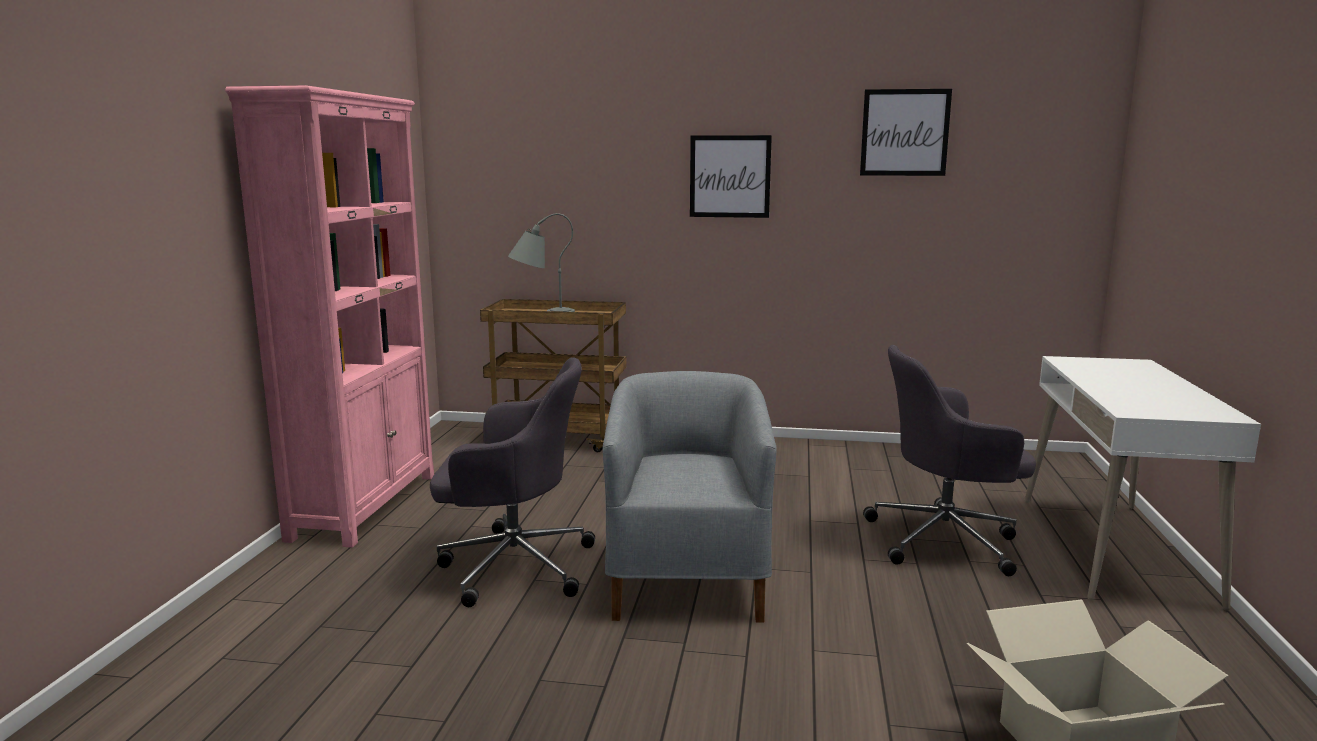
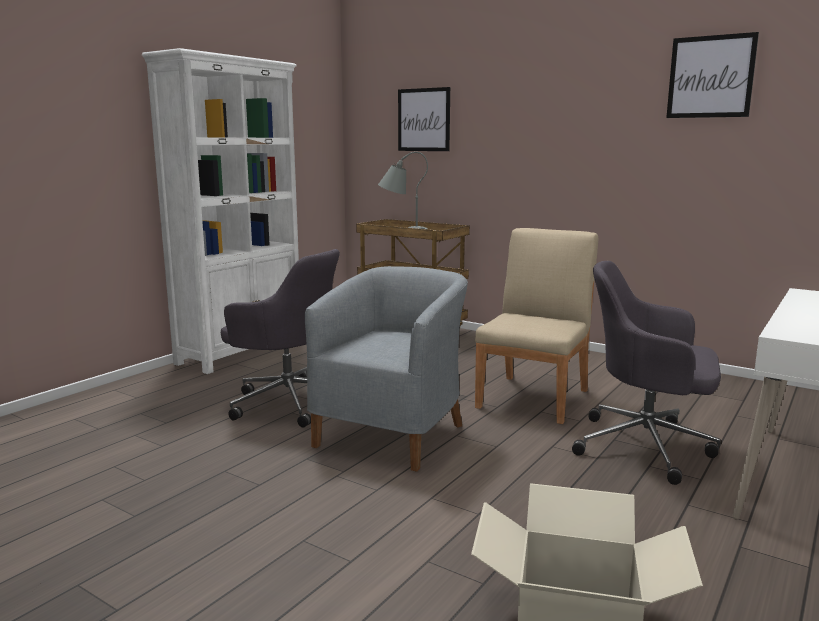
camera: 25 degrees right, 0 degrees up
(366, 505) = (242, 352): pink bookcase -> white bookcase
(730, 176) = (555, 121): picture -> picture (423, 120)
(787, 505) = (534, 398): none -> beige chair

